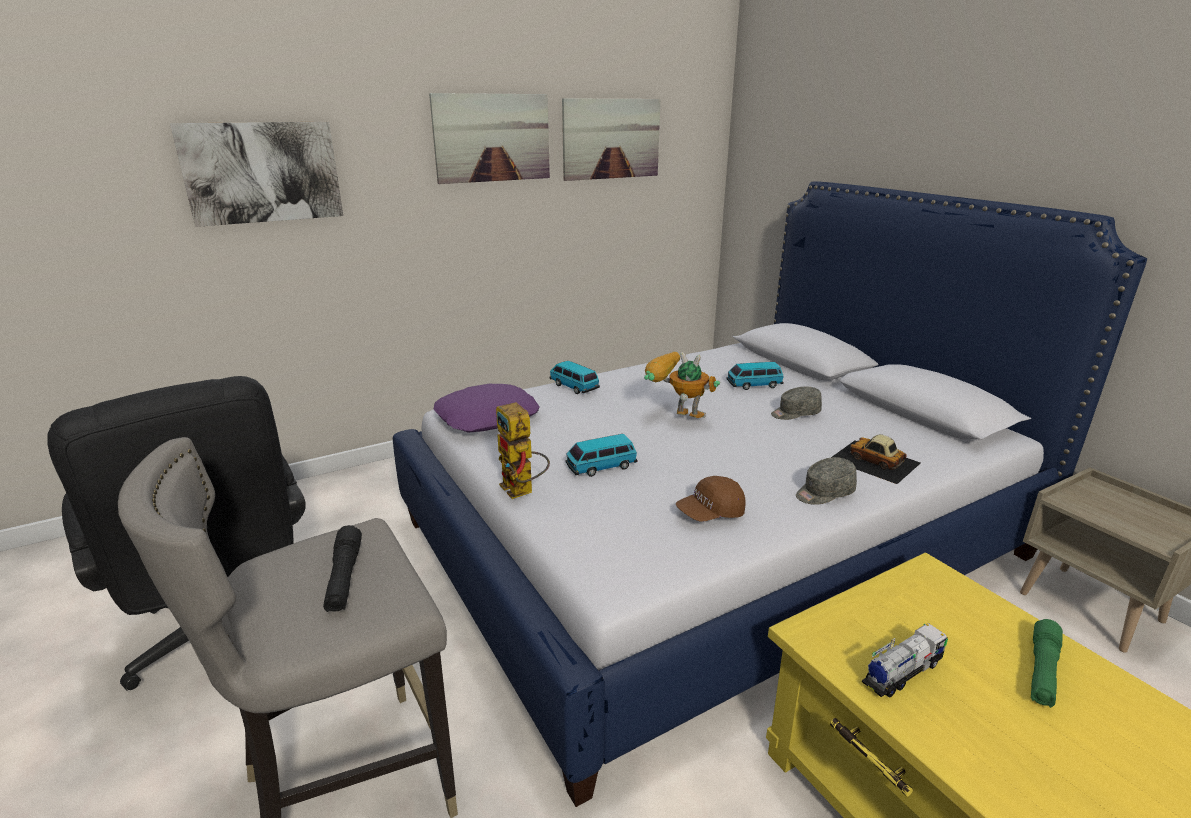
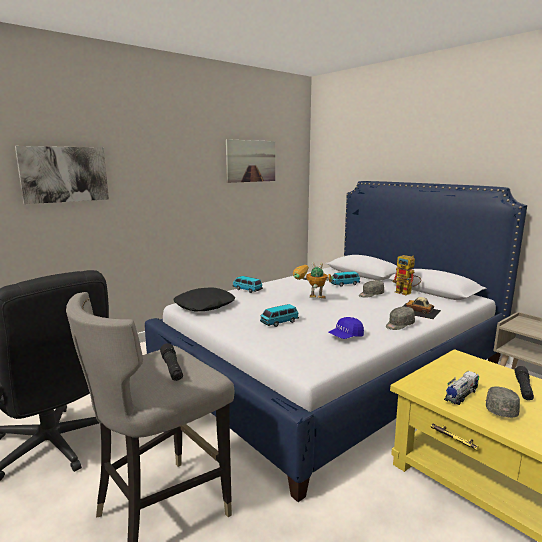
camera: 10 degrees left, 10 degrees down
(487, 418) = (205, 306): purple pillow -> black pillow
(492, 138) = (189, 159): picture -> none
(522, 491) = (241, 335): toy robot -> toy robot (406, 293)
(710, 513) = (346, 337): brown cap -> blue cap
(975, 718) = (500, 408): none -> grey cap
(1042, 671) = (523, 388): green flashlight -> black flashlight

